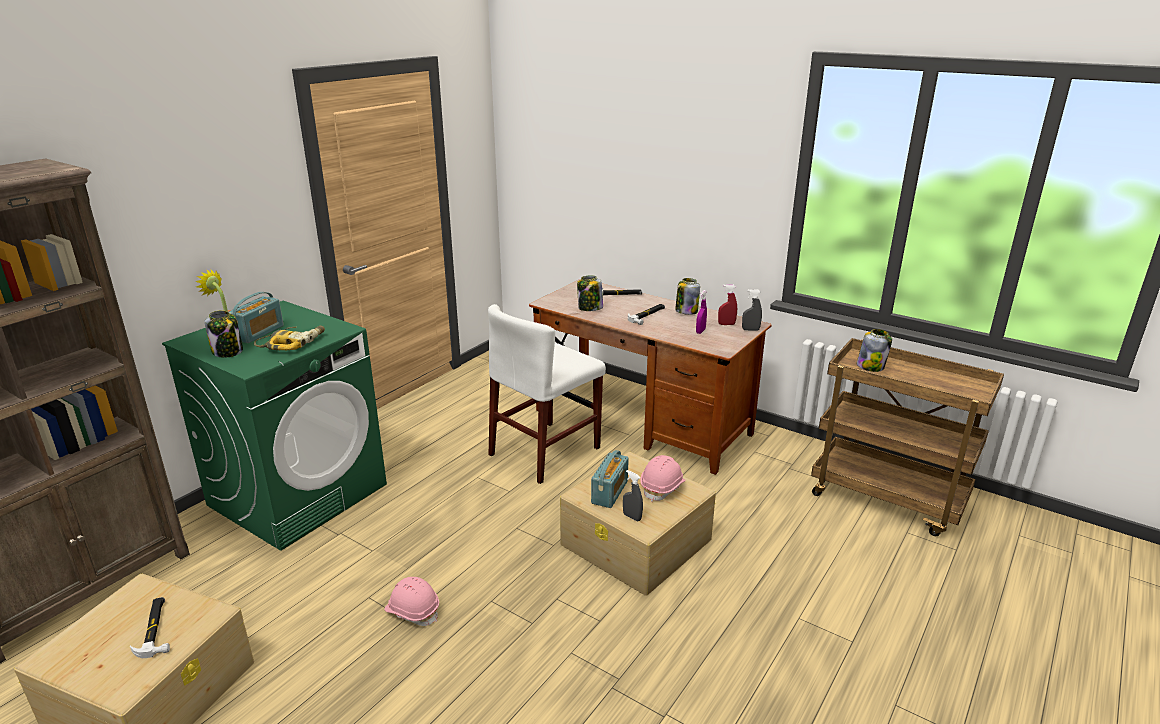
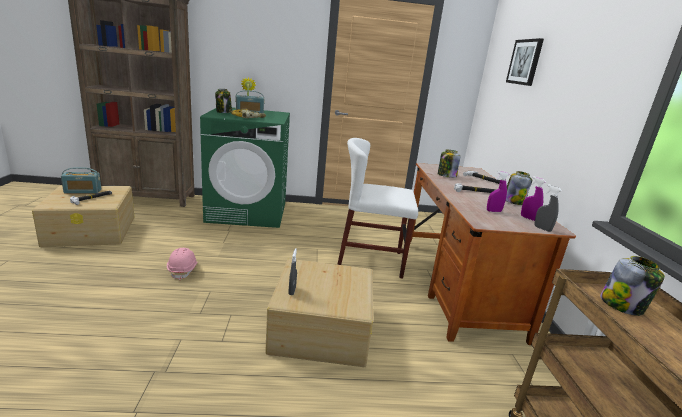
camera: 50 degrees right, 5 degrees down
(592, 141) = (525, 62): none -> picture
(610, 492) = (311, 274): radio -> radio (83, 191)
(663, 487) = (344, 294): pink hard hat -> none
(726, 324) = (528, 218): red spray bottle -> purple spray bottle

